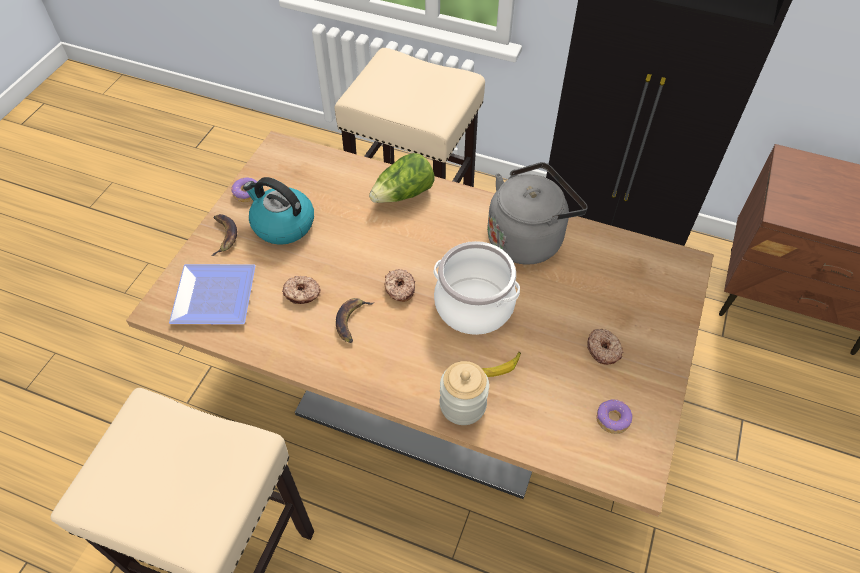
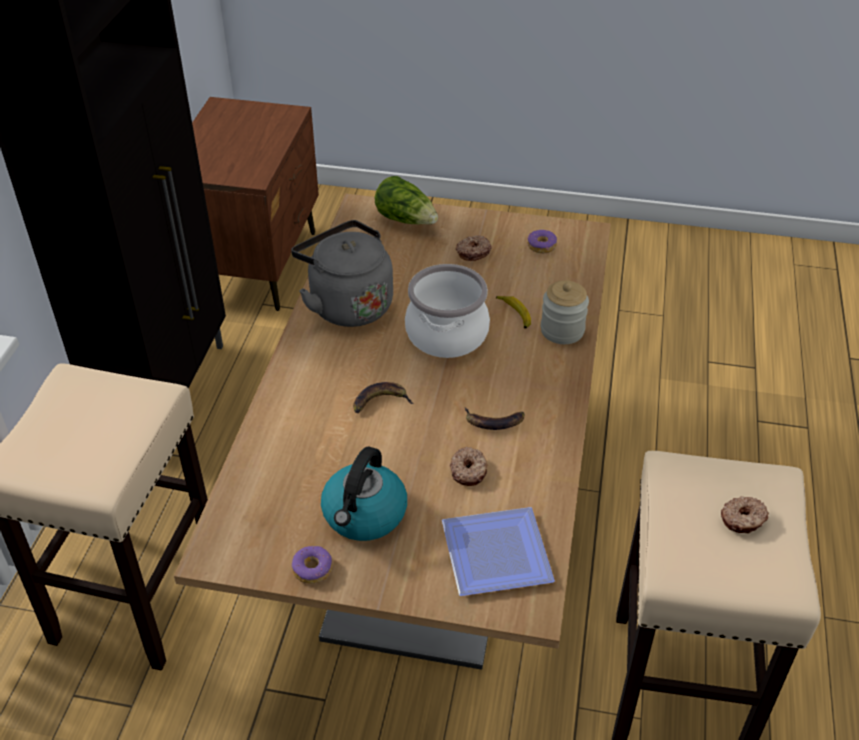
camera: 100 degrees left, 10 degrees down
(224, 235) = (394, 574): banana -> banana (380, 402)
(399, 289) = (440, 391): donut -> donut (743, 520)
(403, 194) = (294, 408): lettuce -> lettuce (406, 220)

